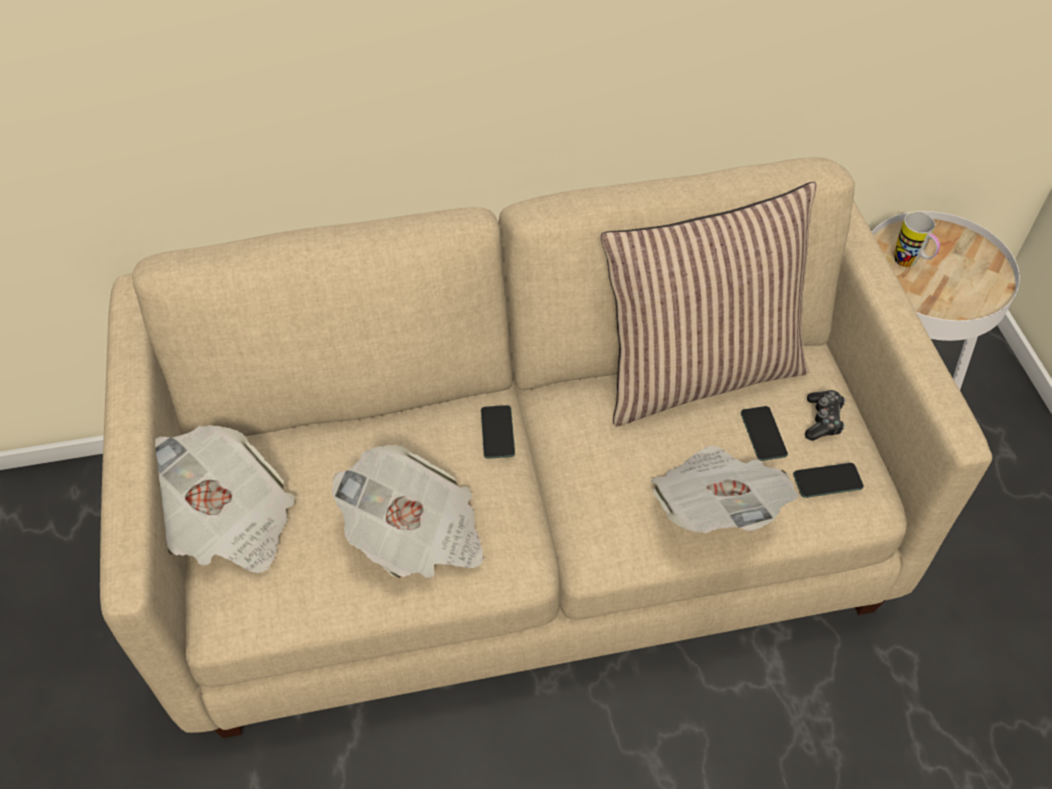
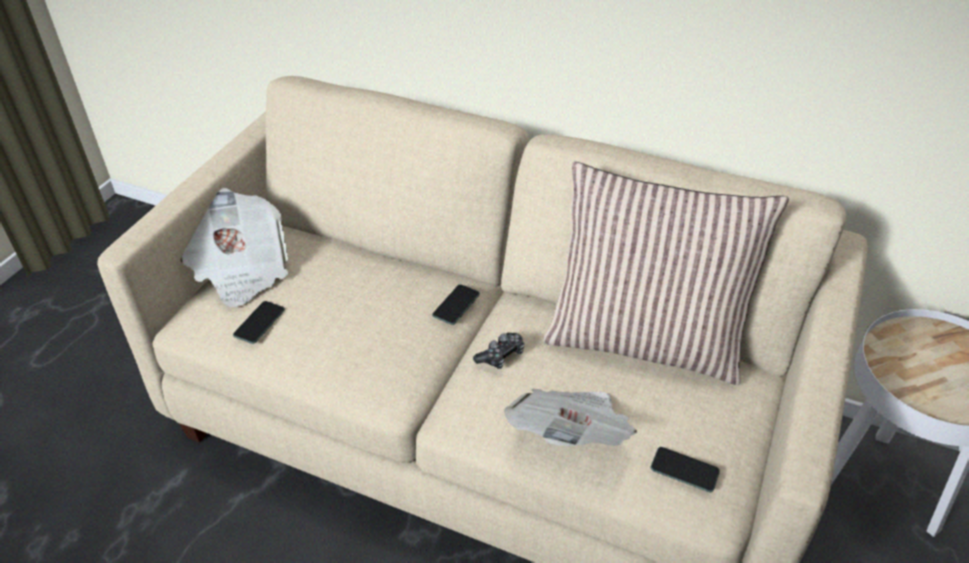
camera: 35 degrees right, 10 degrees down
(416, 535) = (341, 337): newspaper -> none
(763, 434) = (658, 407): phone -> phone (259, 323)
(823, 420) = (721, 424): game controller -> game controller (501, 355)
(910, 264) = (915, 353): mug -> none

